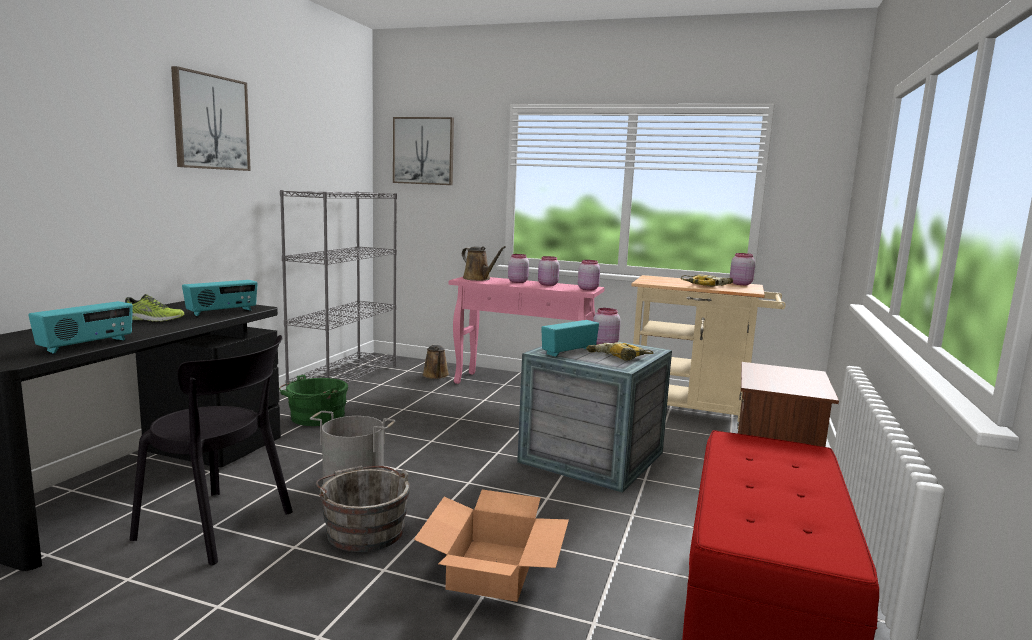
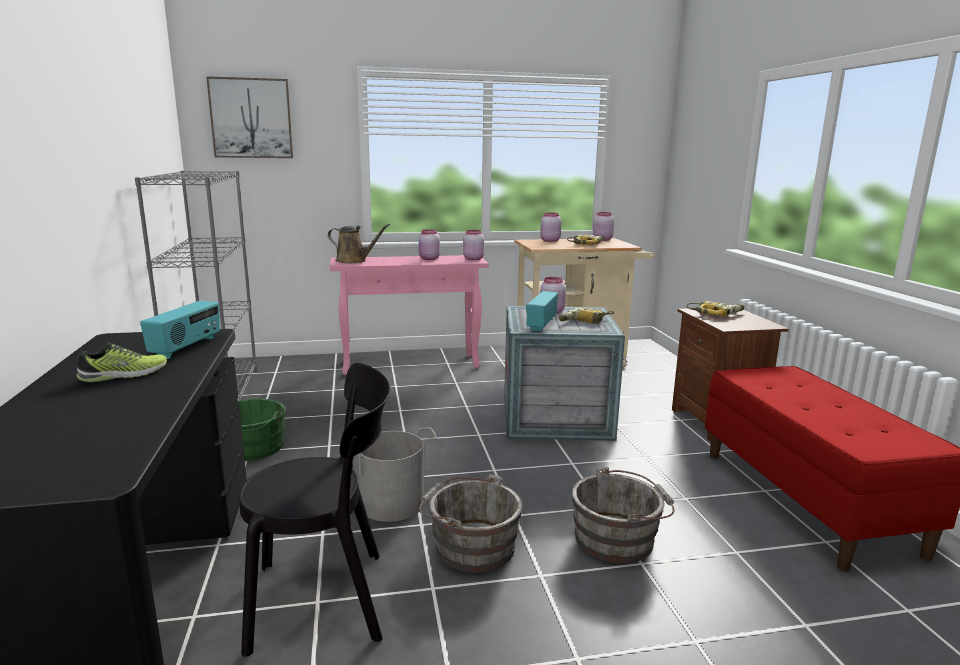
camera: 30 degrees left, 5 degrees up
(87, 345) = (139, 430): radio -> none
(211, 122) = (69, 90): picture -> none
(436, 376) = (314, 371): brown watering can -> none
(493, 569) = (618, 539): cardboard box -> grey bucket
(517, 282) = (396, 259): pink jar -> pink jar (549, 240)
(777, 372) = (716, 313): none -> power drill

